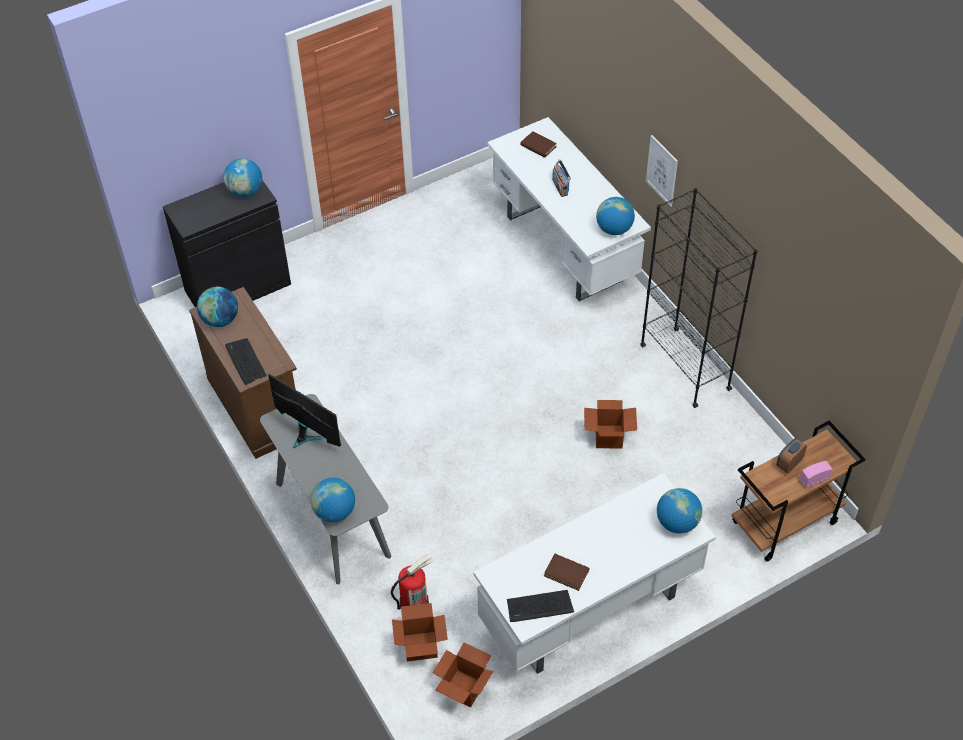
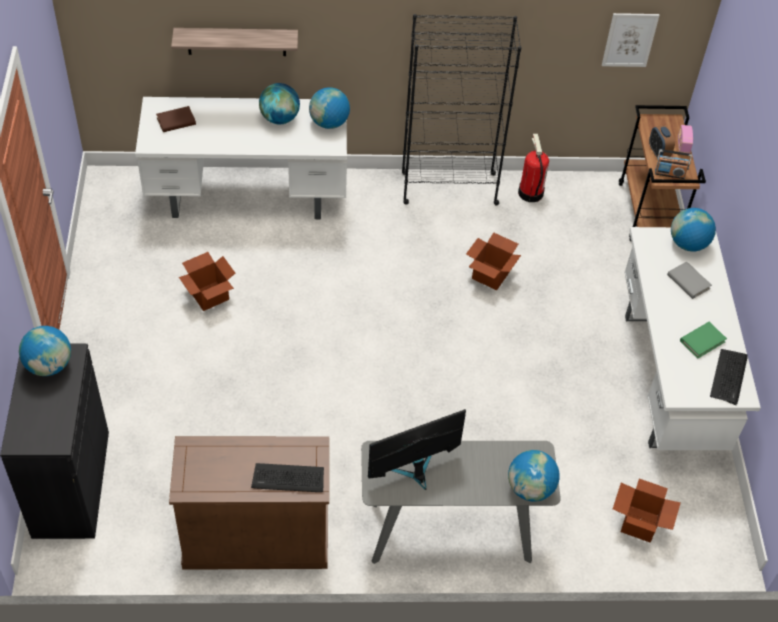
camera: 65 degrees left, 0 degrees up
(220, 320) = (209, 477): globe -> globe (280, 118)
(414, 603) = (588, 507): fire extinguisher -> fire extinguisher (530, 192)
(464, 688) = (701, 510): cardboard box -> cardboard box (209, 296)
(560, 187) = (244, 132): radio -> radio (669, 173)
(566, 573) = (702, 341): brown book -> green book
(602, 118) = (236, 41): none -> shelf
(630, 539) = (688, 282): none -> grey book
(662, 170) = (349, 33): picture -> picture (629, 40)

